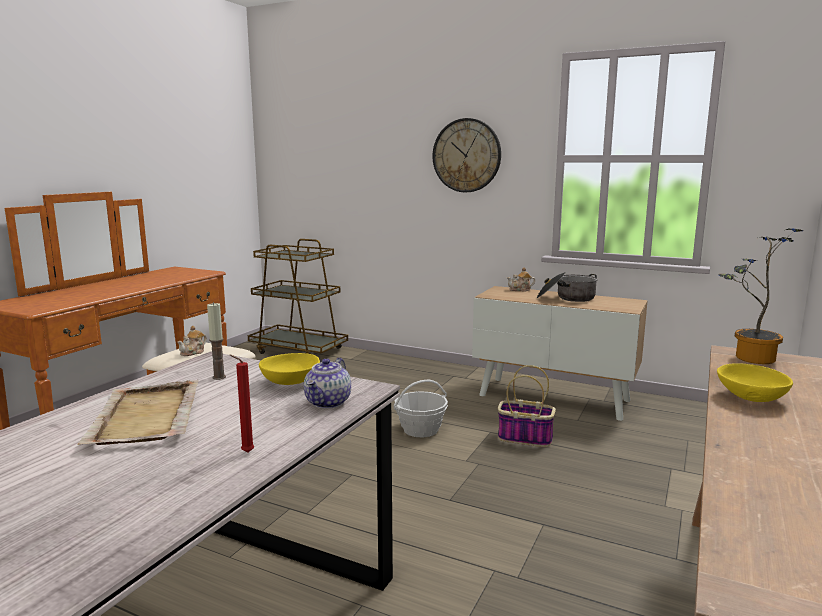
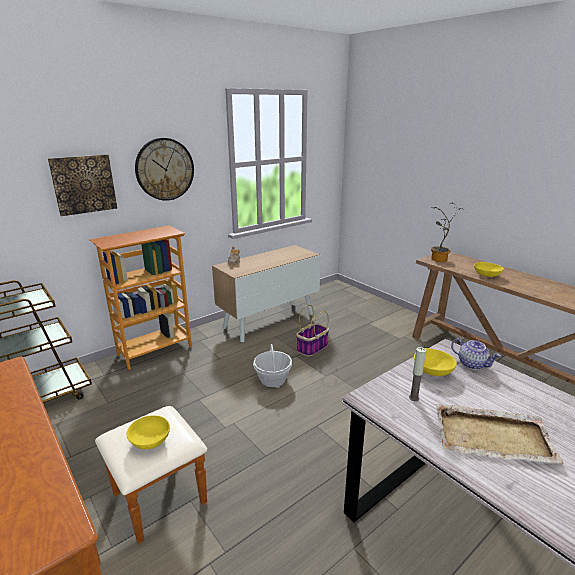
camera: 65 degrees left, 10 degrees up
(193, 352) = (151, 441): teapot -> yellow bowl
(245, 453) = (549, 401): red candle -> none
(385, 163) = (83, 184): none -> picture
(410, 364) = (155, 350): none -> bookcase
(566, 298) = (270, 258): cooking pot -> none

